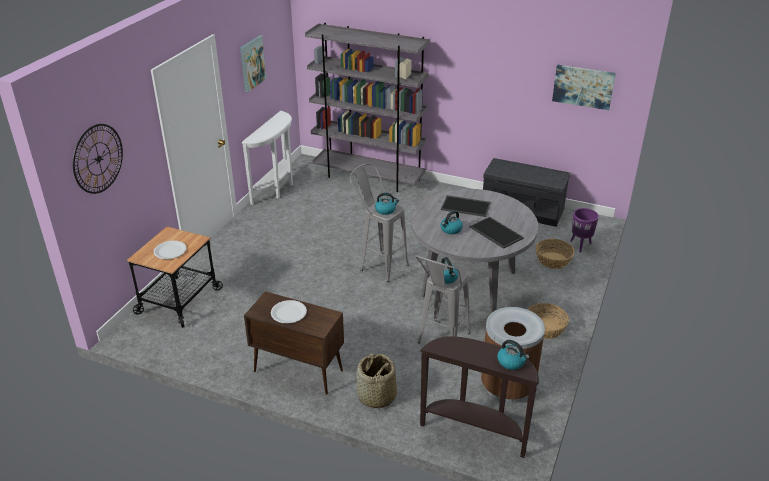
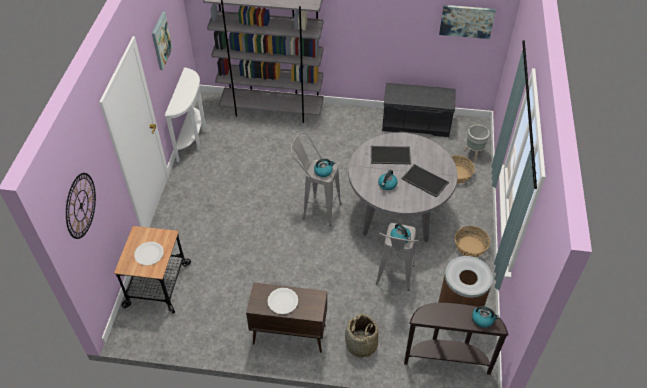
camera: 15 degrees left, 15 degrees up
(581, 245) = (474, 154): purple planter -> grey planter

